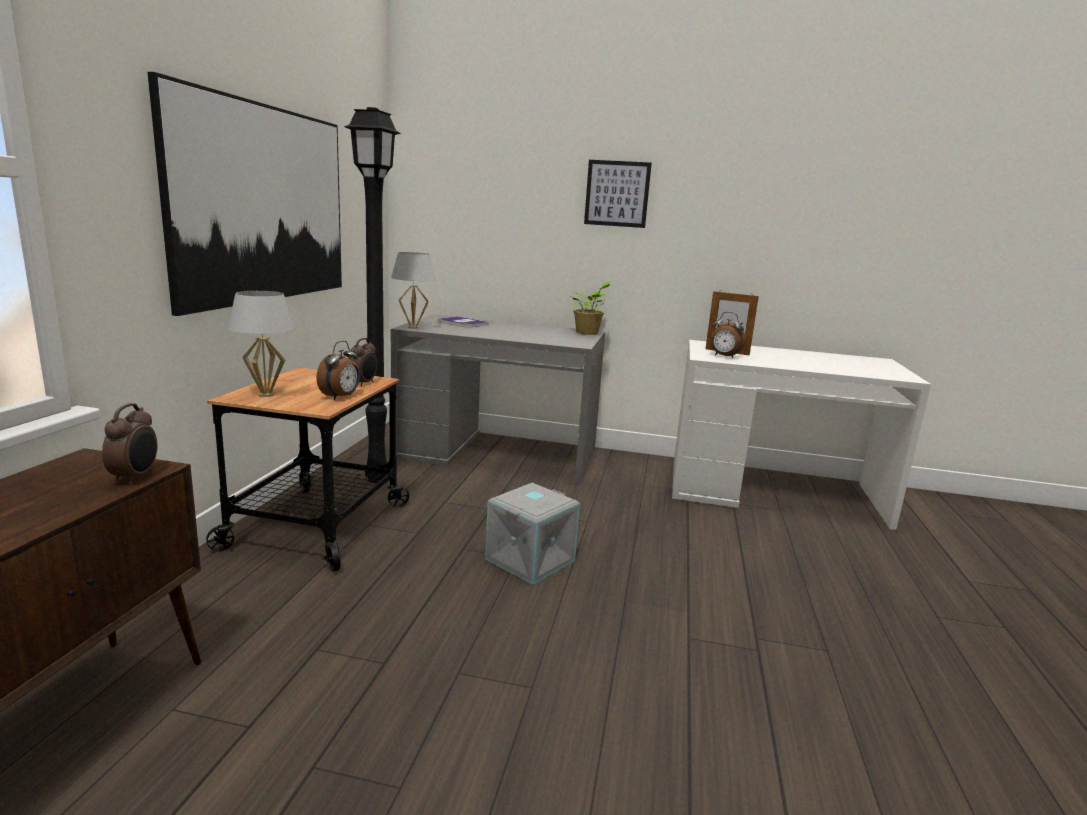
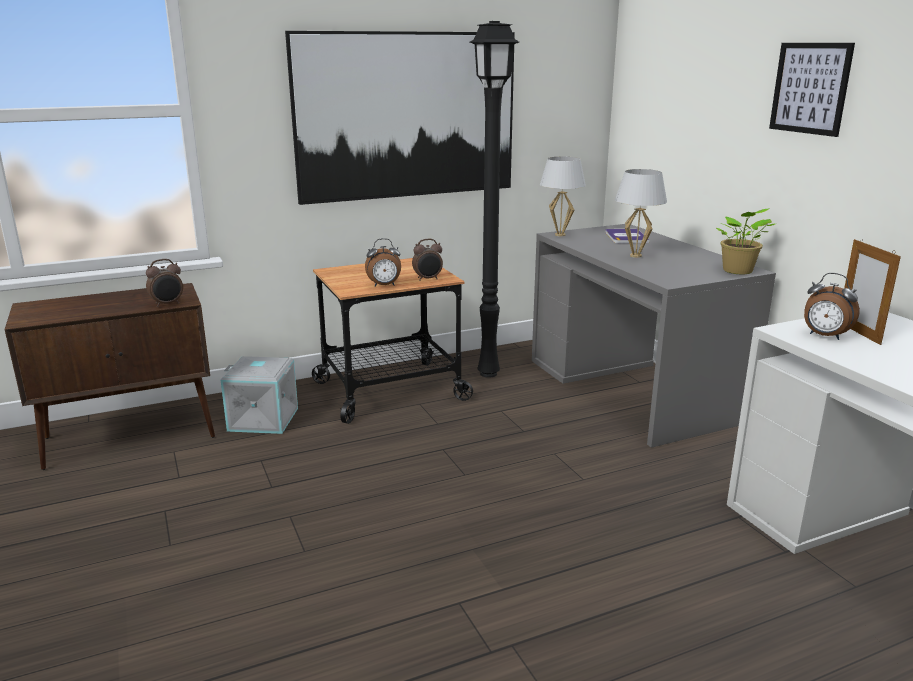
camera: 55 degrees right, 5 degrees up
(266, 394) = (349, 273): white table lamp -> white table lamp (636, 256)
(529, 559) = (471, 480): grey storage box -> grey storage box (264, 419)
(724, 356) = (824, 336): alarm clock -> alarm clock turned 45 degrees counterclockwise

